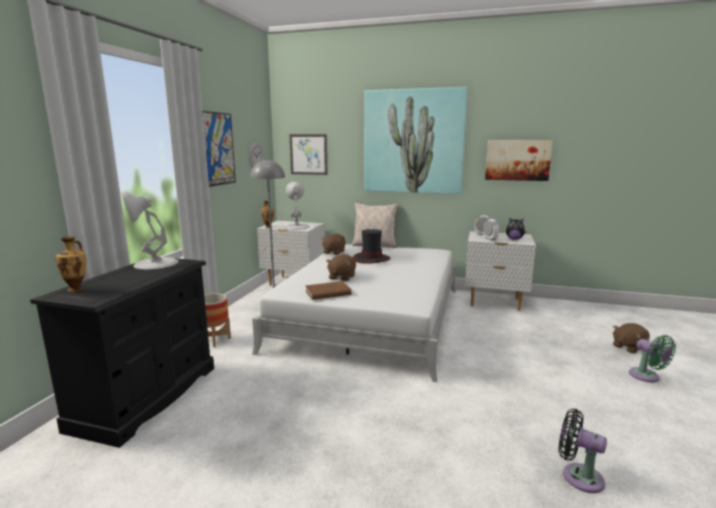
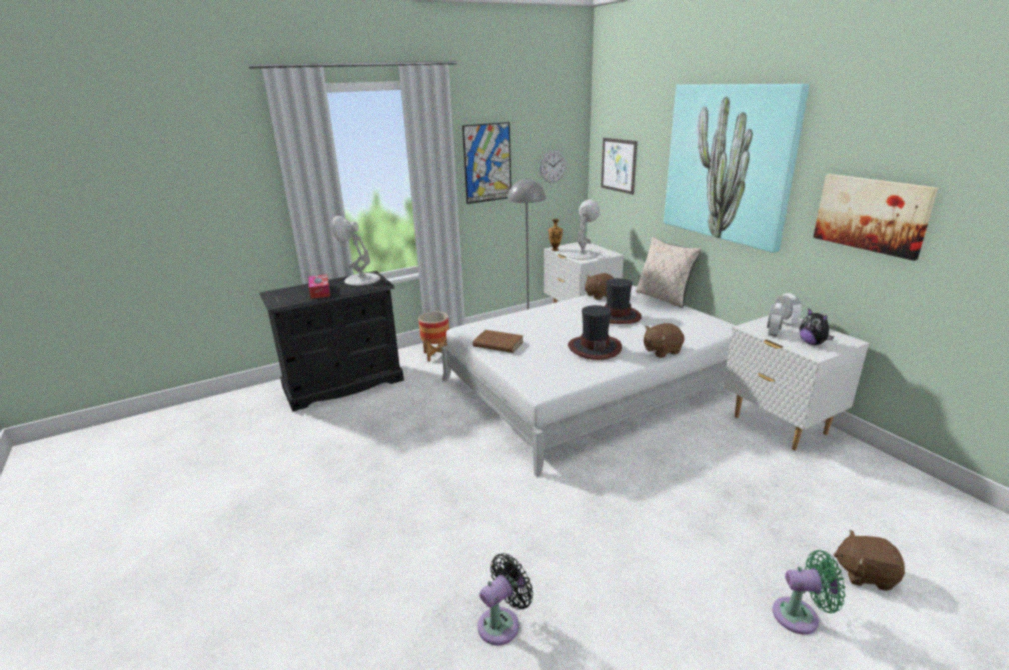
camera: 45 degrees right, 10 degrees up
(76, 289) = (287, 291): vase -> none
(127, 280) = (320, 291): none -> tissue box
(341, 277) = (542, 330): brown plush toy -> brown plush toy (661, 351)
(396, 277) = (594, 347): none -> hat
(578, 476) = (502, 623): black fan -> black fan turned 60 degrees clockwise
(647, 377) = (800, 616): green fan -> green fan turned 105 degrees counterclockwise

